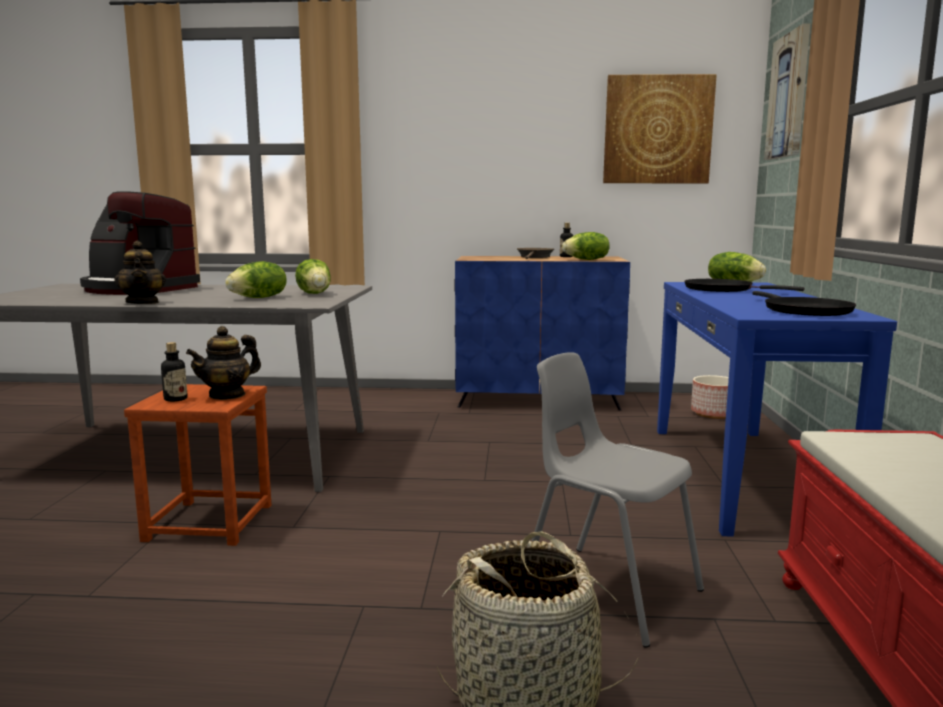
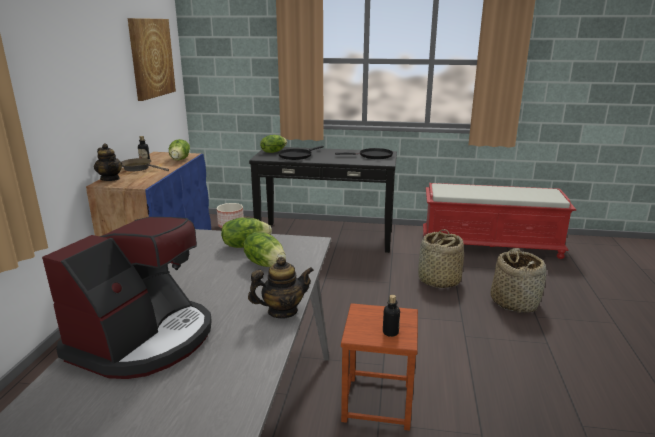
camera: 85 degrees left, 10 degrees up
(227, 395) = (379, 313): teapot -> teapot (110, 179)
(608, 590) = (438, 280): grey chair -> basket
(743, 475) = (325, 236): blue console table -> black console table
(789, 96) = (225, 40): picture -> none

